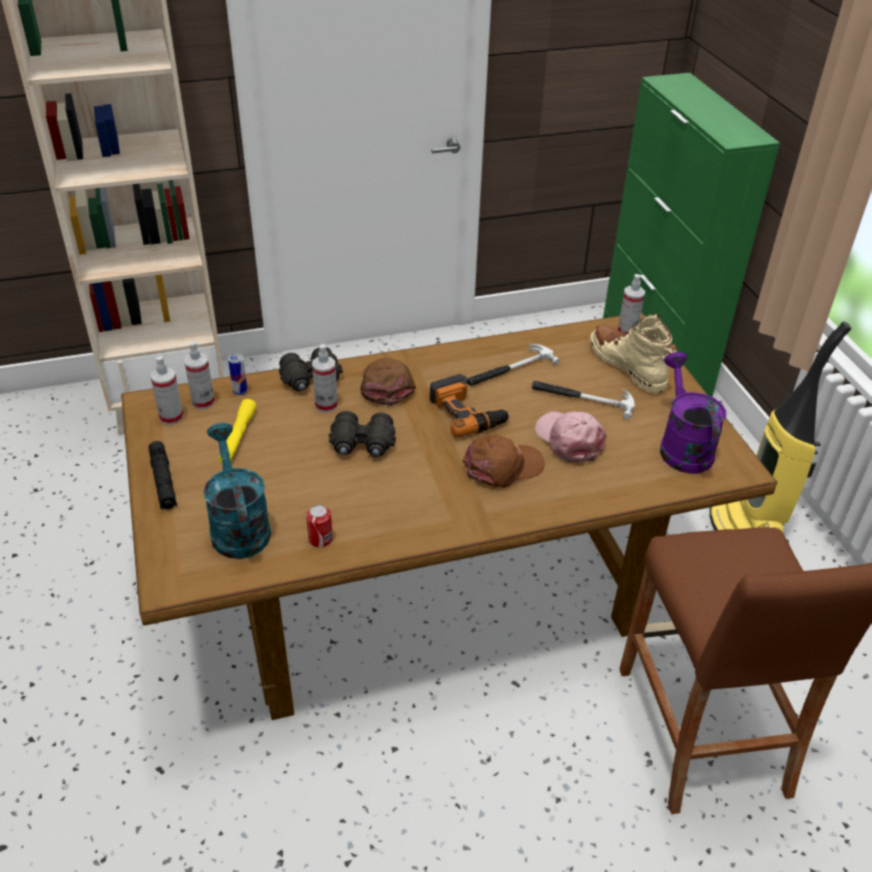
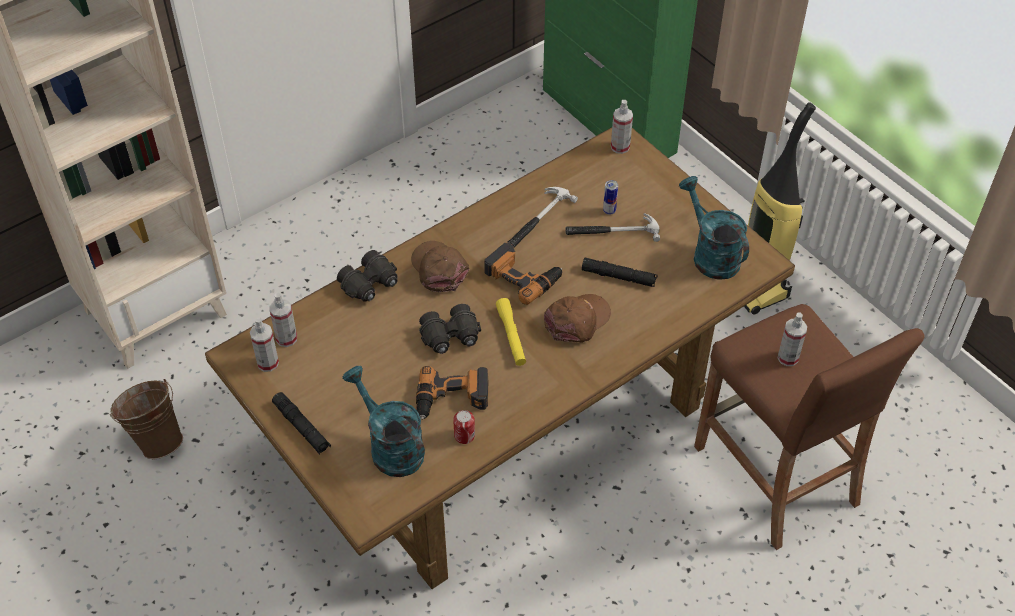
camera: 20 degrees left, 10 degrees up
(104, 497) = (156, 439): none -> brown bucket
(238, 437) = (340, 364): yellow flashlight -> yellow flashlight (511, 336)
(240, 392) = (313, 317): can -> can (609, 211)
(326, 405) = (398, 307): spray bottle -> spray bottle (788, 357)
(329, 501) = (452, 399): none -> power drill
(569, 439) = (618, 276): pink cap -> black flashlight
(627, 366) = (635, 185): beige boot -> none
(682, 446) = (710, 254): purple watering can -> turquoise watering can

